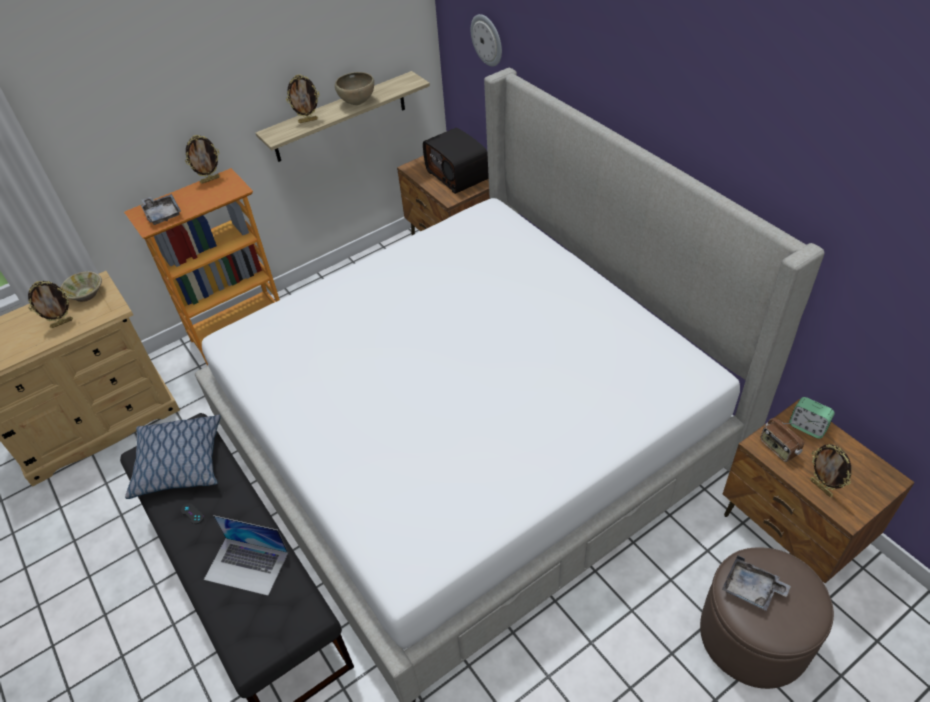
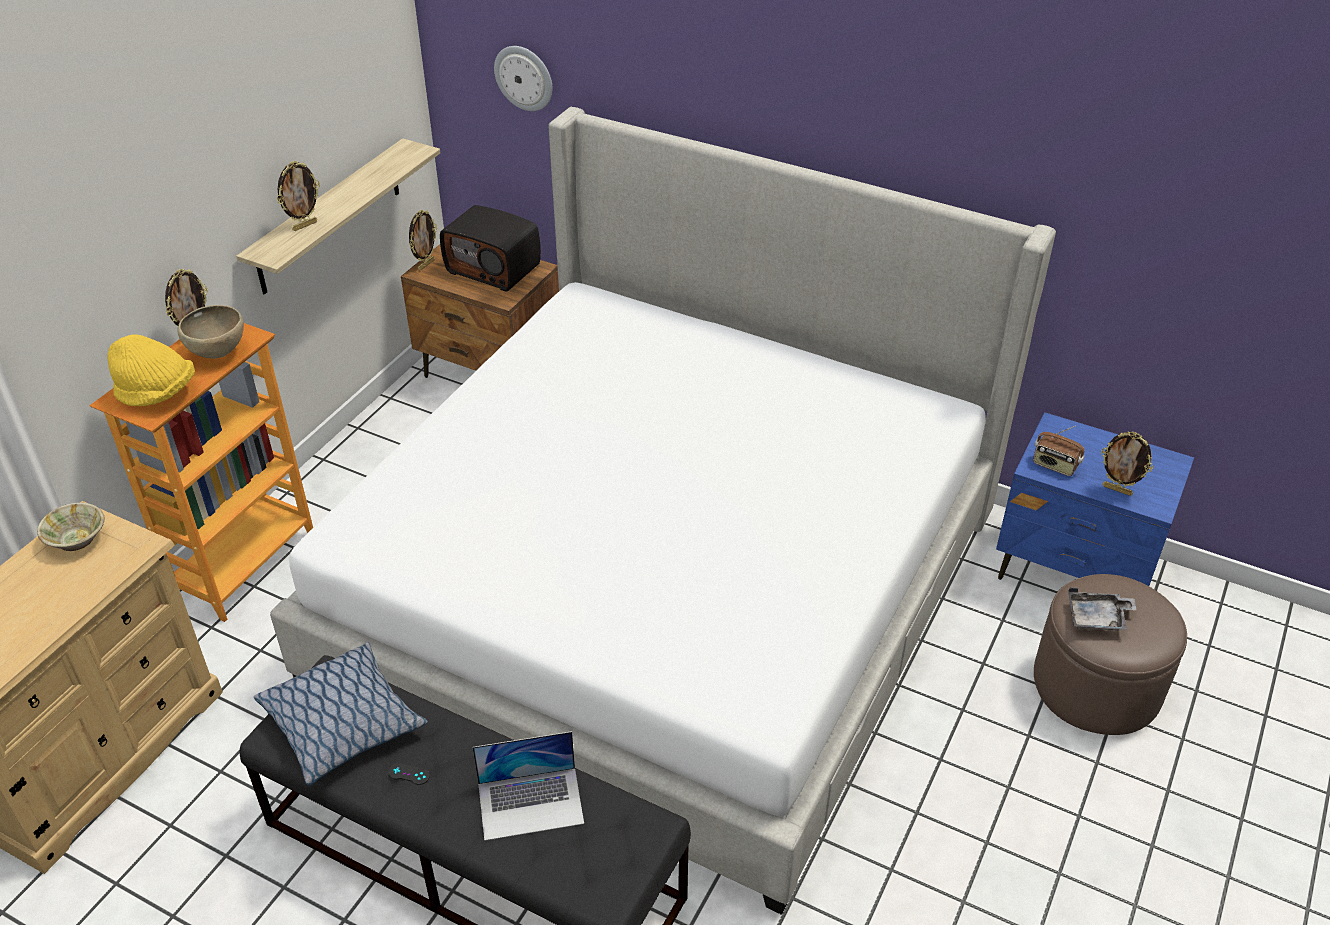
camera: 30 degrees left, 5 degrees down
(62, 323) = (68, 586): picture frame -> picture frame (426, 264)
(162, 214) = (157, 393): grey tray -> yellow hat
(358, 103) = (359, 190): brown bowl -> brown bowl (218, 353)
(791, 533) = (1074, 572): brown nightstand -> blue nightstand
(807, 427) = (1069, 437): alarm clock -> none

